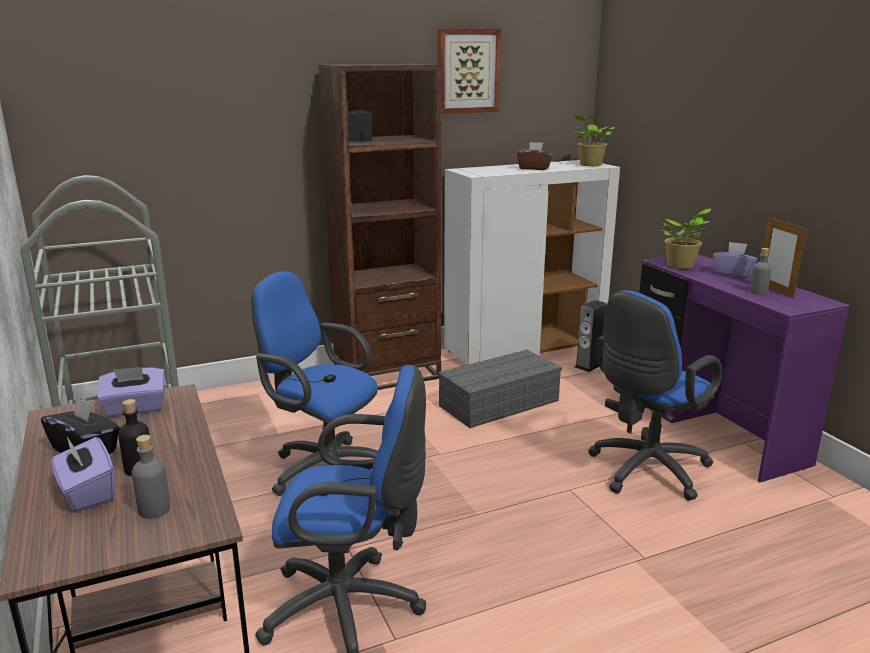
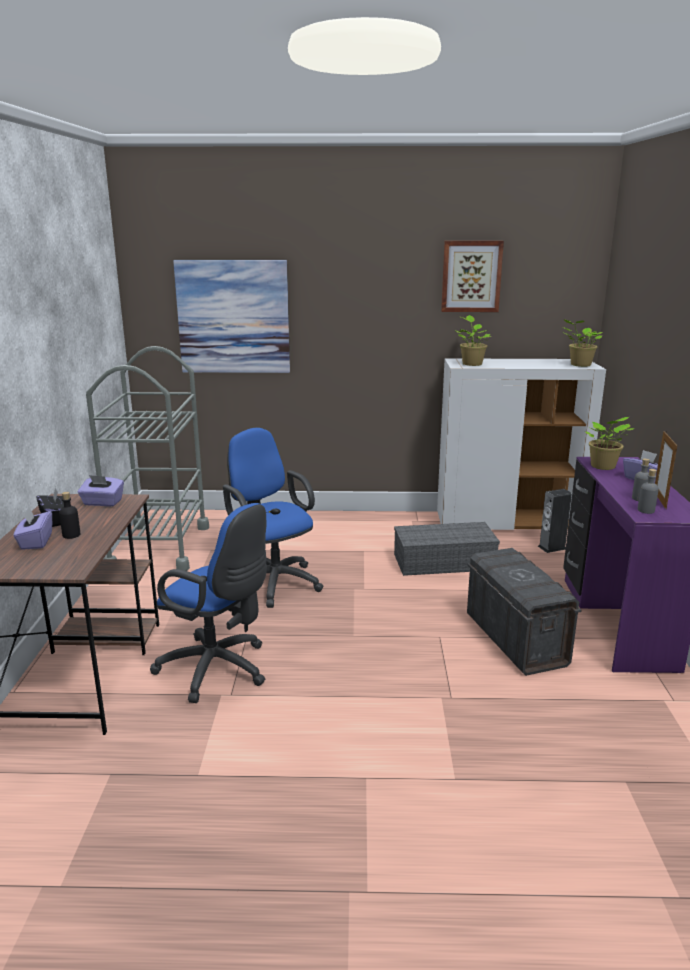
camera: 25 degrees right, 0 degrees up
(154, 509) = (57, 557): grey bottle -> grey bottle (646, 510)
(181, 131) = (233, 317): none -> picture
(387, 374) = (375, 523): brown bookcase -> none
(484, 171) = (471, 363): none -> potted plant
(534, 168) = (521, 364): brown tissue box -> none
(644, 471) = (515, 639): blue office chair -> grey storage box

